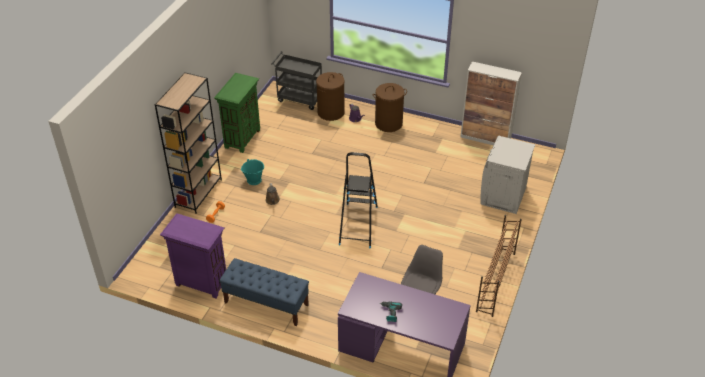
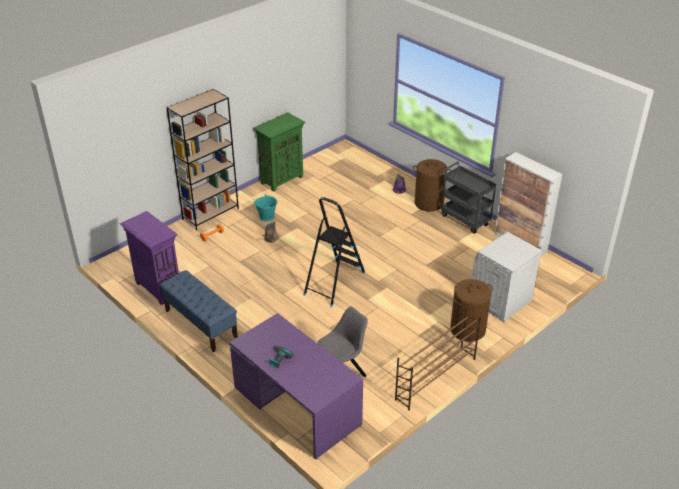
camera: 25 degrees right, 5 degrees down
(298, 101) = (356, 161): grey cart -> grey cart (463, 220)
(331, 112) = (379, 179): brown laundry basket -> brown laundry basket (467, 330)

